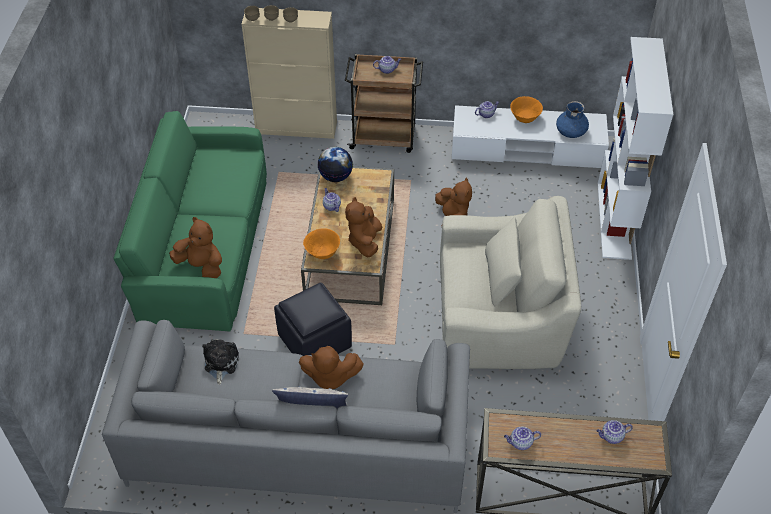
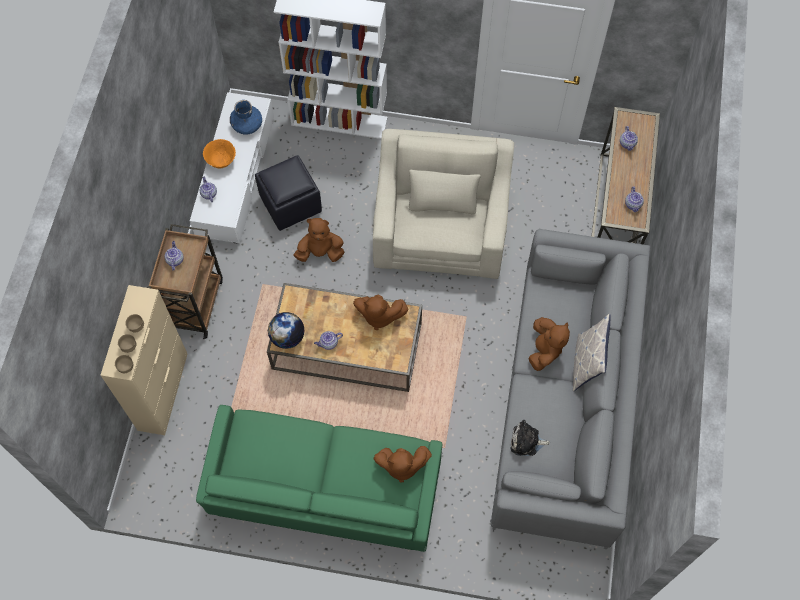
camera: 85 degrees left, 15 degrees up
(201, 266) = (401, 466): brown plush toy -> brown plush toy turned 120 degrees counterclockwise
(314, 341) = (457, 385): black ottoman -> black ottoman (290, 204)
(322, 253) = (390, 354): orange bowl -> none

